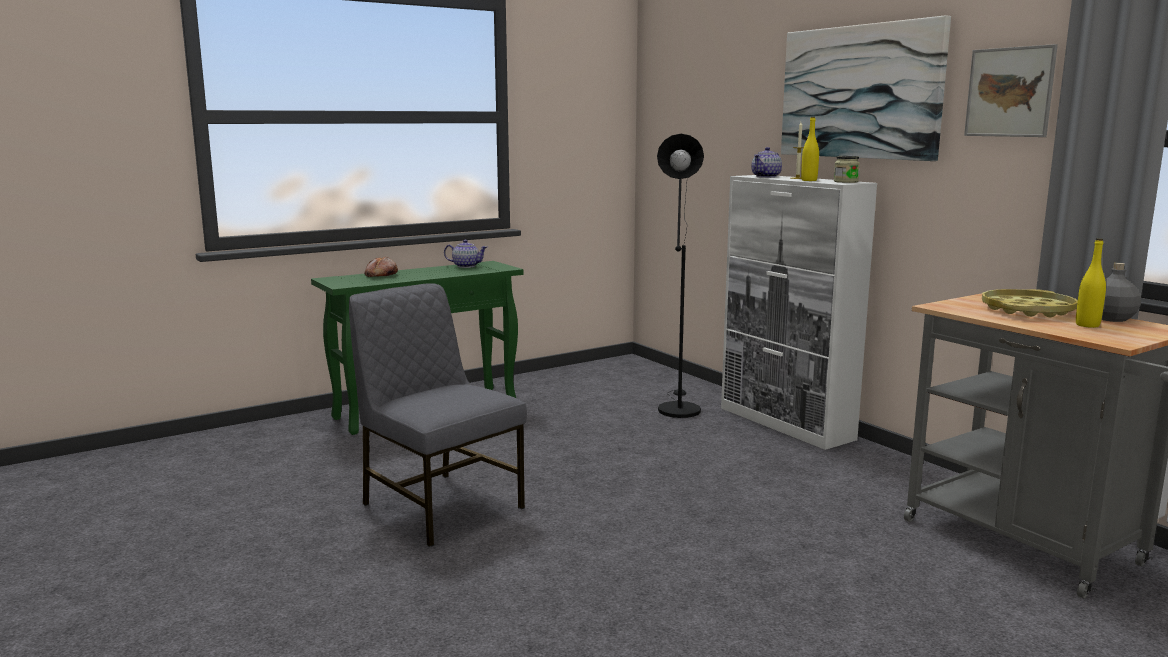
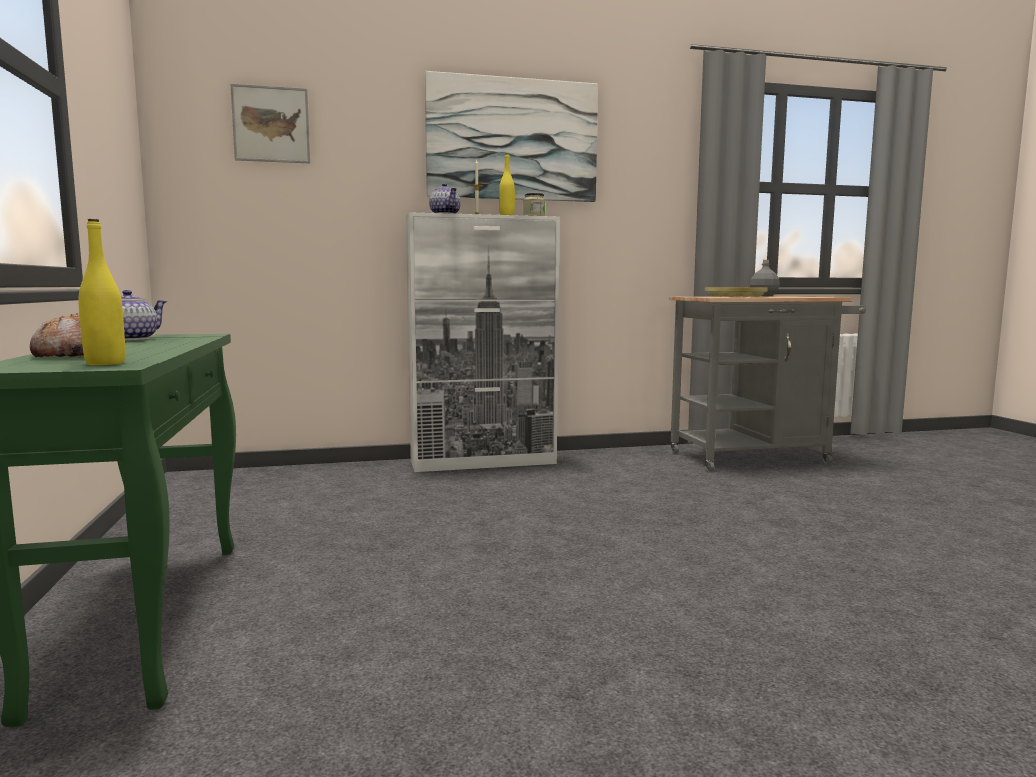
camera: 70 degrees left, 5 degrees down
(439, 505) = (592, 649): grey chair -> none
(677, 407) = (387, 484): black floor lamp -> none
(1009, 92) = (646, 150): picture -> picture (271, 124)
(1087, 325) = (783, 296): yellow bottle -> yellow bottle (105, 363)

